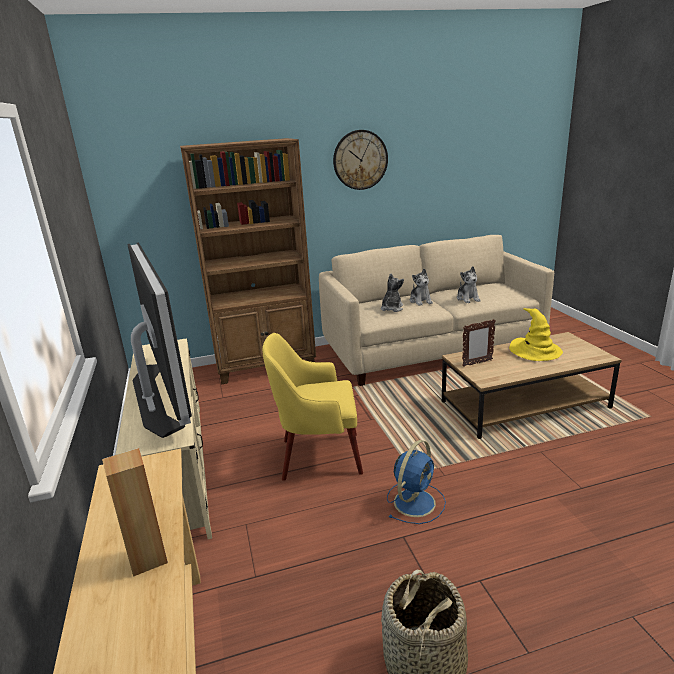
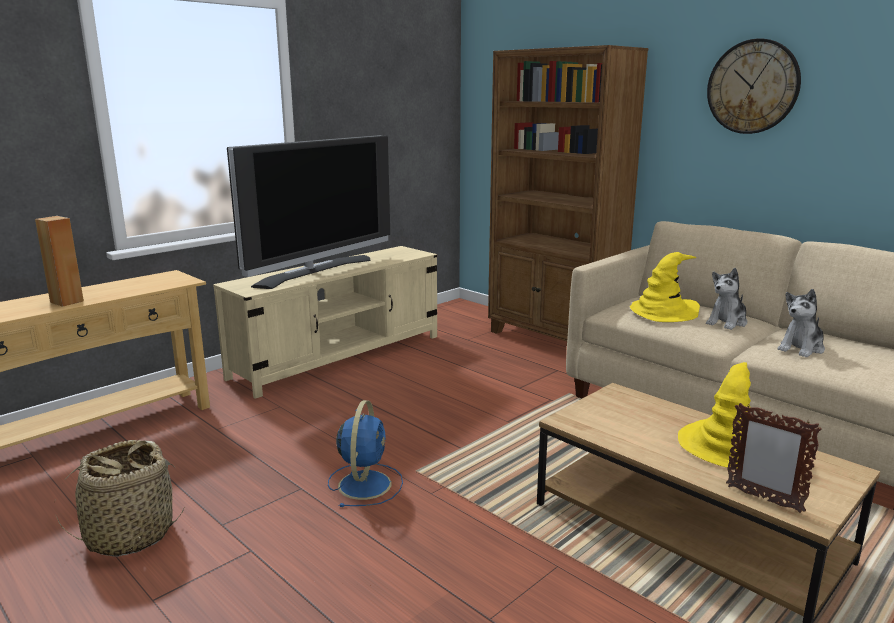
camera: 60 degrees right, 5 degrees down
(319, 456) = (407, 411): yellow armchair -> none
(391, 308) = (664, 312): plush toy -> yellow hat
(415, 501) = (365, 483): blue fan -> blue fan turned 90 degrees counterclockwise
(477, 363) = (616, 408): picture frame -> picture frame (763, 499)

